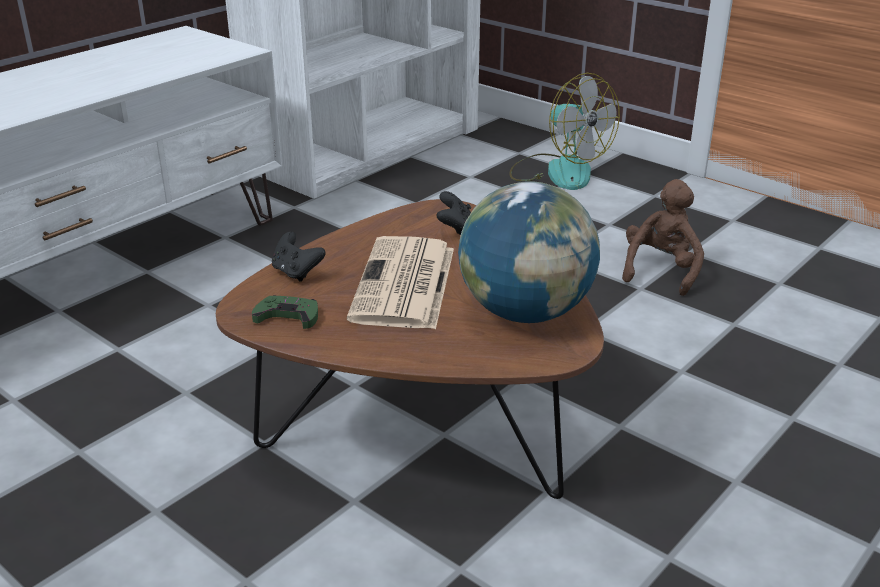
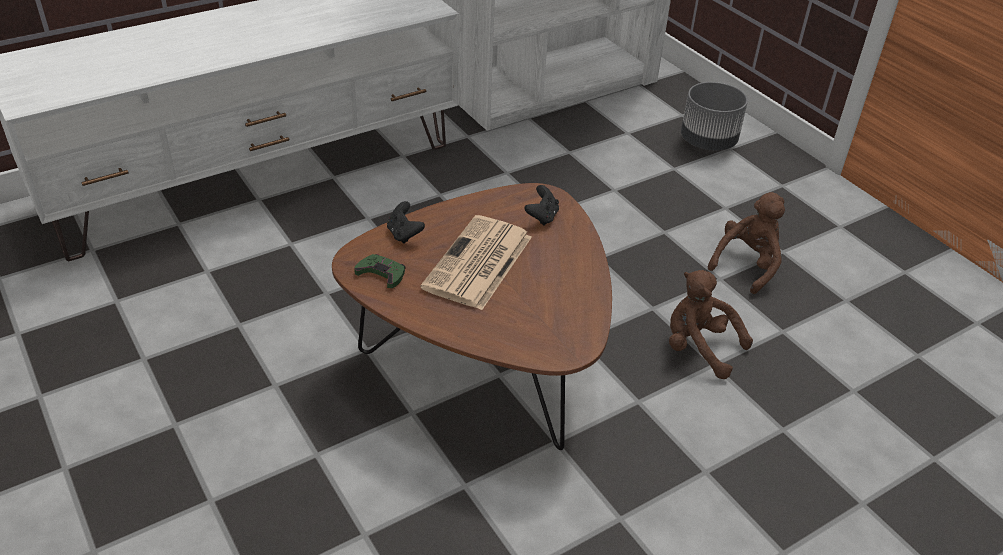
camera: 15 degrees right, 10 degrees up
(525, 312) = (556, 310): globe -> none
(558, 171) = (708, 142): fan -> grey planter
(656, 358) = (698, 348): none -> brown plush toy

